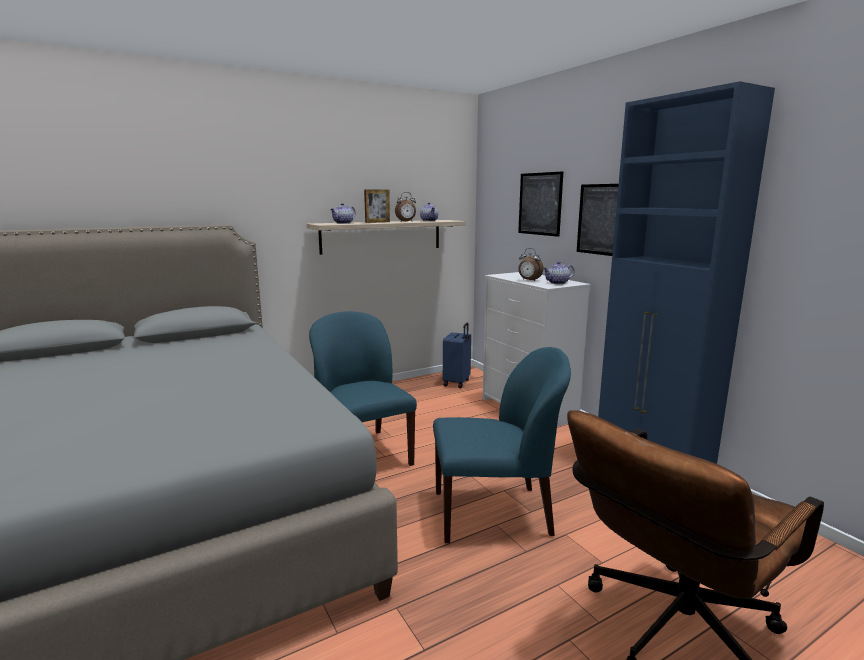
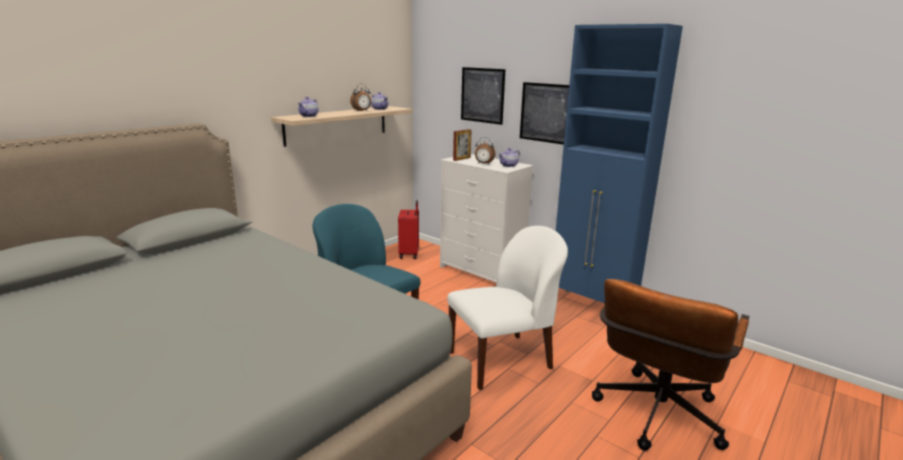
camera: 20 degrees left, 5 degrees up
(377, 222) = (338, 113): picture frame -> picture frame (461, 159)
(457, 383) = (409, 254): blue suitcase -> red suitcase
(494, 513) = (502, 360): blue chair -> white chair

